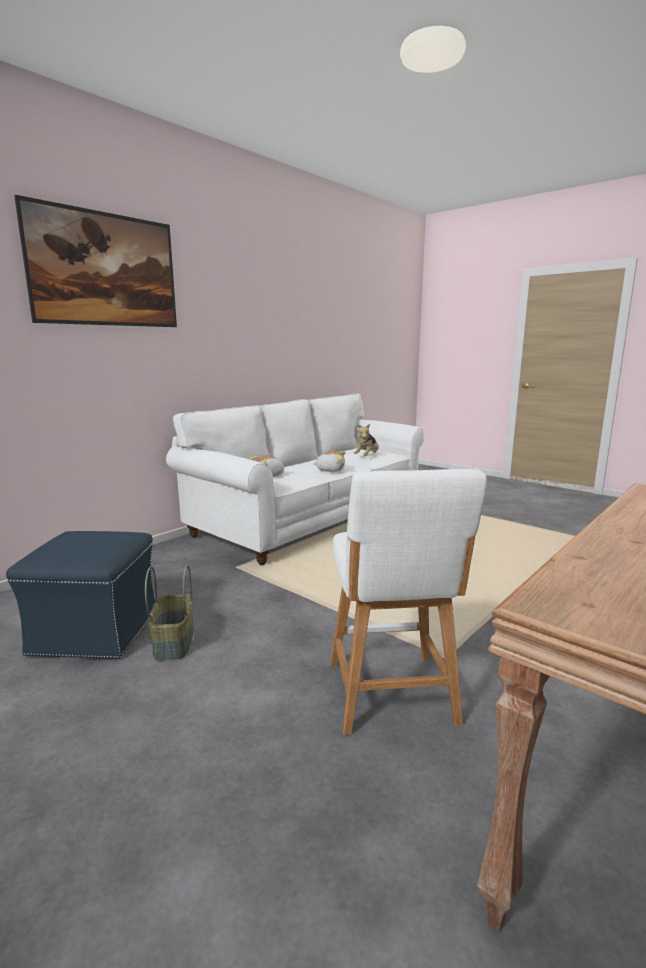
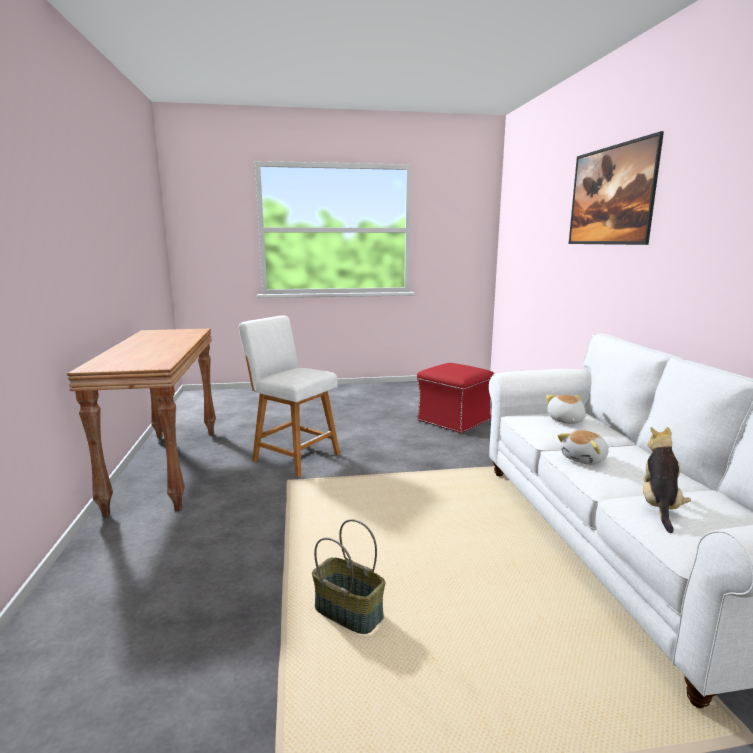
camera: 130 degrees right, 0 degrees up
(95, 632) = (453, 420): blue ottoman -> red ottoman
(173, 642) = (417, 431): basket -> basket (349, 612)
(367, 457) = (659, 506): plush toy -> plush toy turned 45 degrees clockwise

